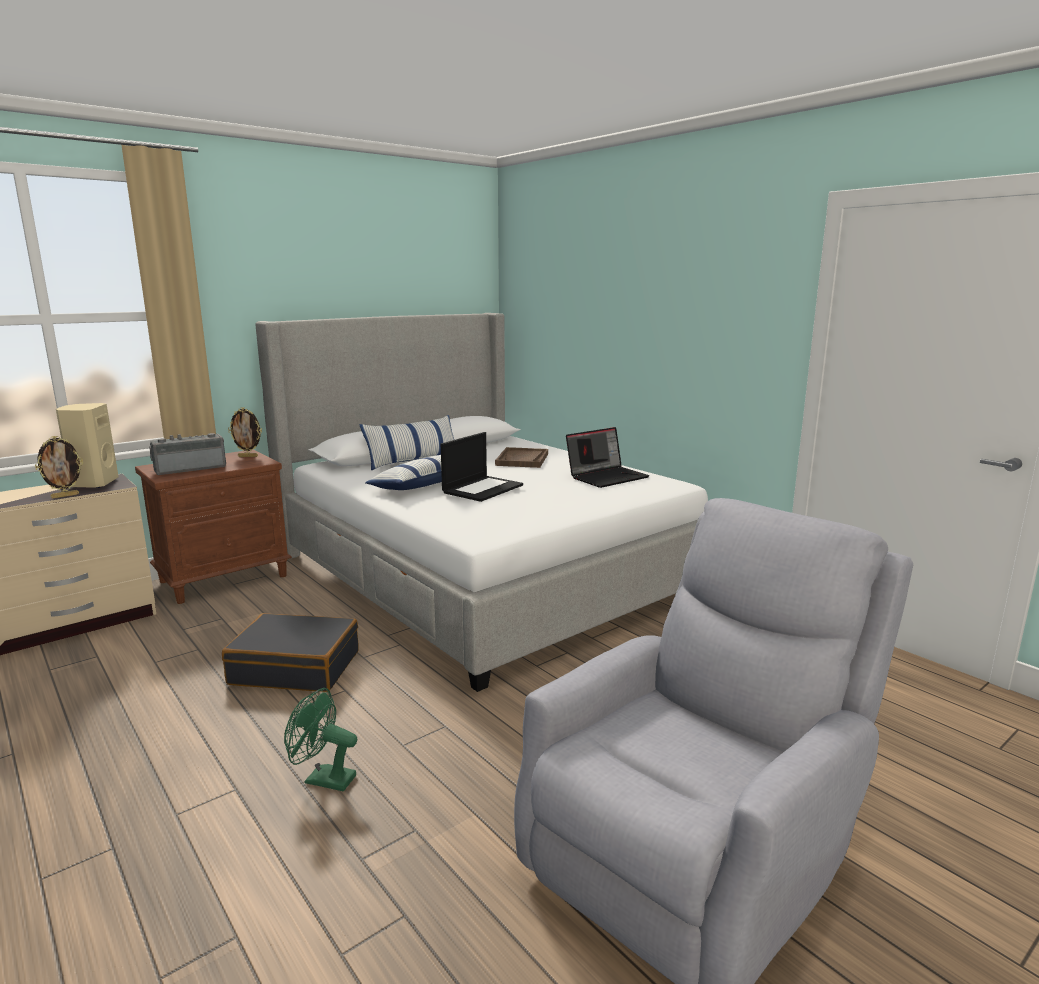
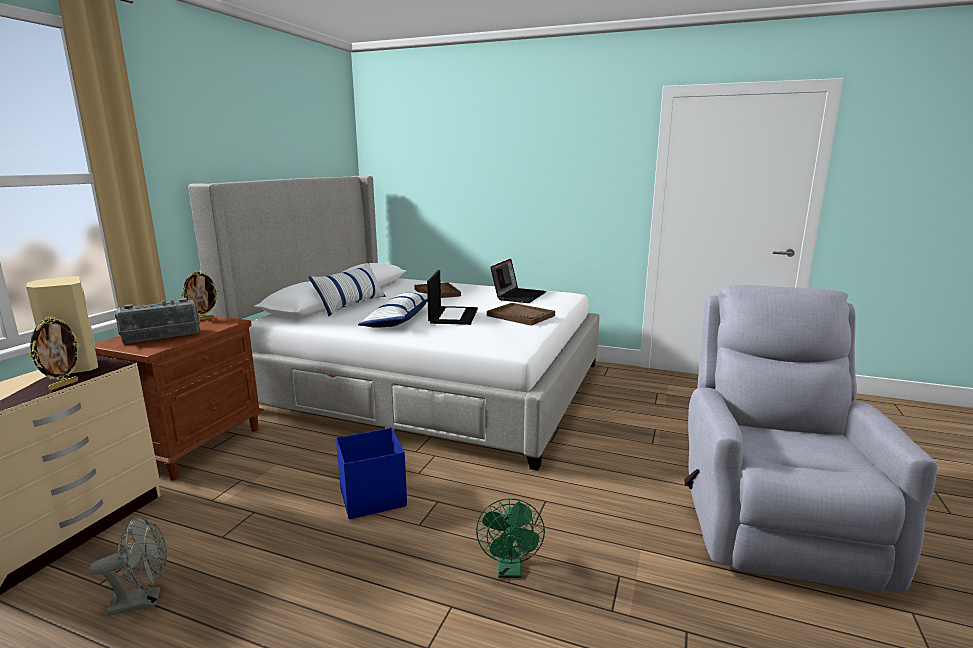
camera: 30 degrees left, 0 degrees up
(57, 692) = (143, 600): none -> grey fan
(190, 468) = (162, 338): radio -> radio turned 150 degrees counterclockwise
(296, 667) = (371, 498): black suitcase -> blue storage box
(323, 779) = (510, 570): green fan -> green fan turned 75 degrees counterclockwise
(559, 501) = (521, 316): none -> brown tray

